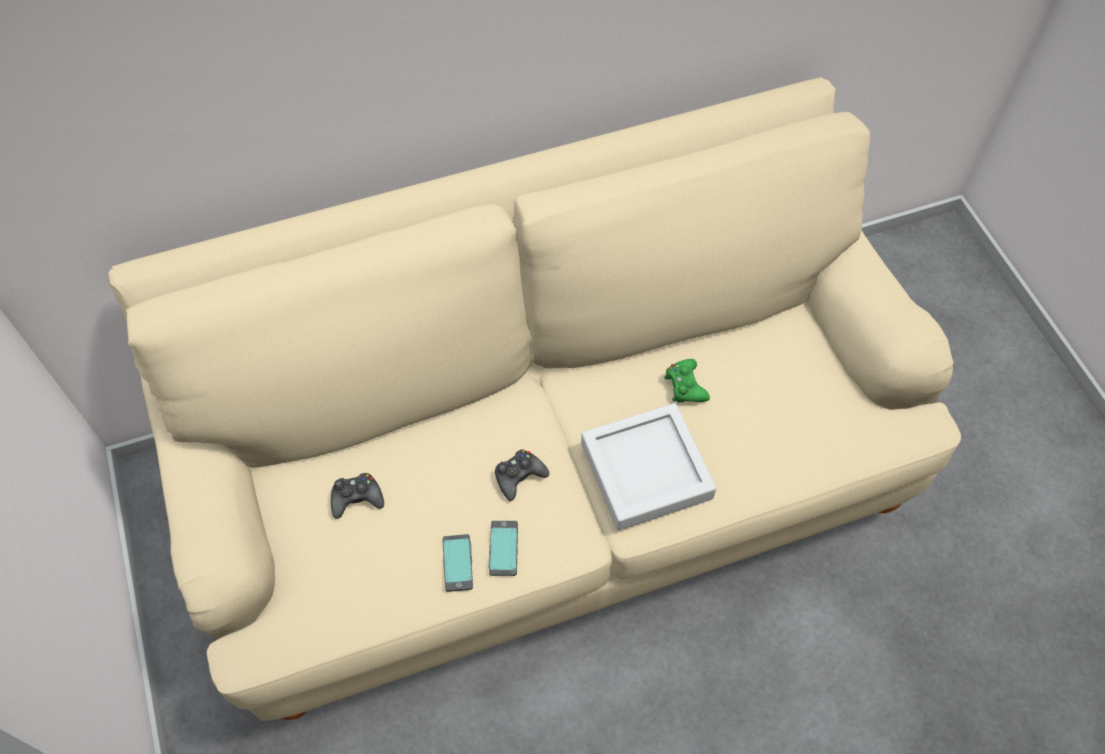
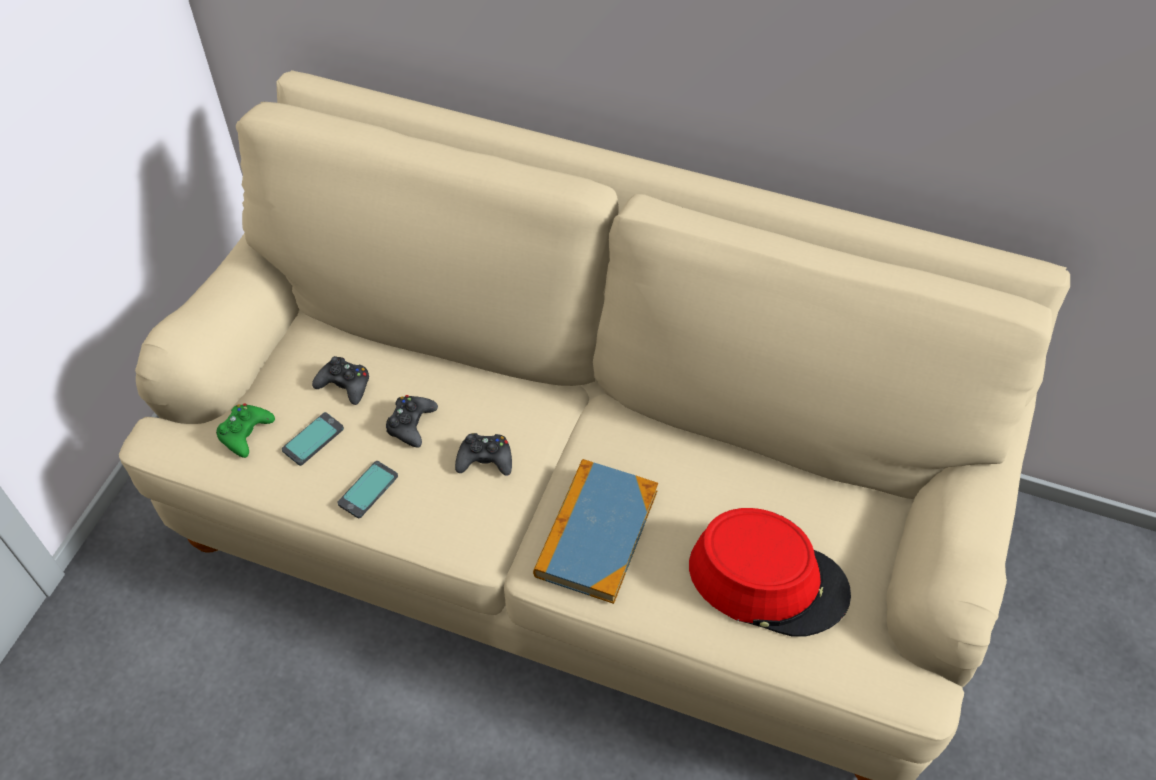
camera: 40 degrees right, 5 degrees down
(439, 491) = (411, 424): none -> black game controller
(503, 548) = (414, 506): phone -> phone (313, 439)
(646, 471) = (596, 533): grey tray -> book
(685, 386) = (705, 487): green game controller -> green game controller (245, 433)
(780, 419) = (768, 579): none -> red hat

